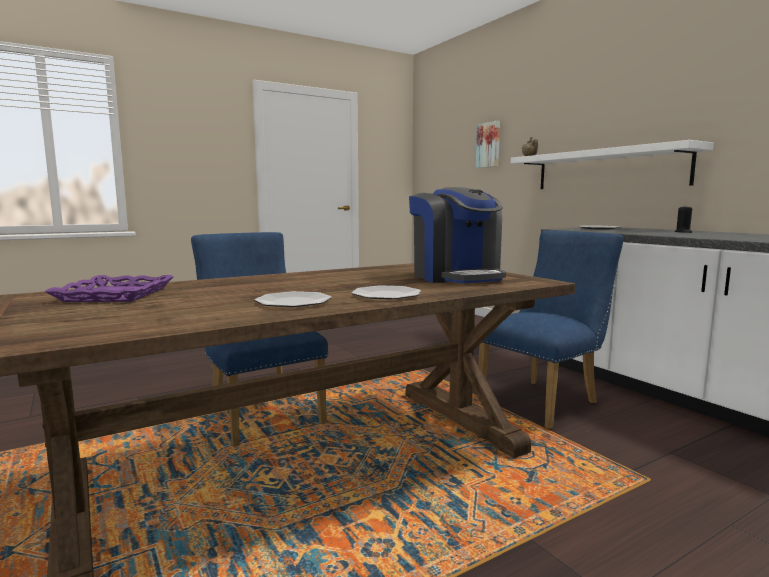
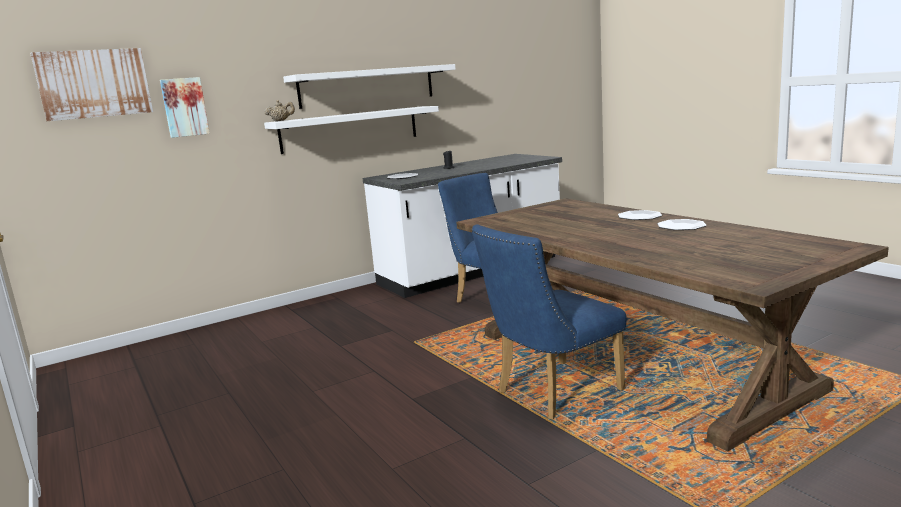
camera: 90 degrees left, 5 degrees up
(116, 295) = (707, 261): purple tray -> none
(452, 129) = (94, 84): none -> picture
(456, 277) = (555, 212): coffee machine -> none
(638, 119) = (367, 86): none -> white shelf

